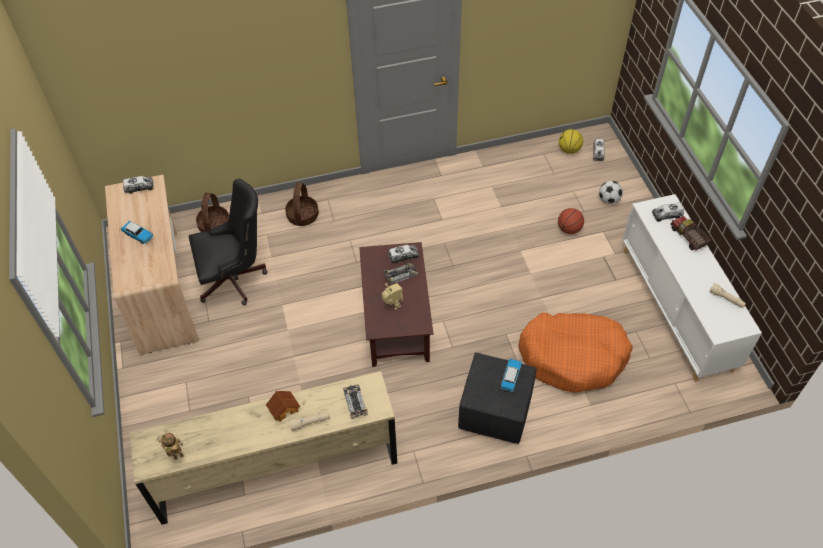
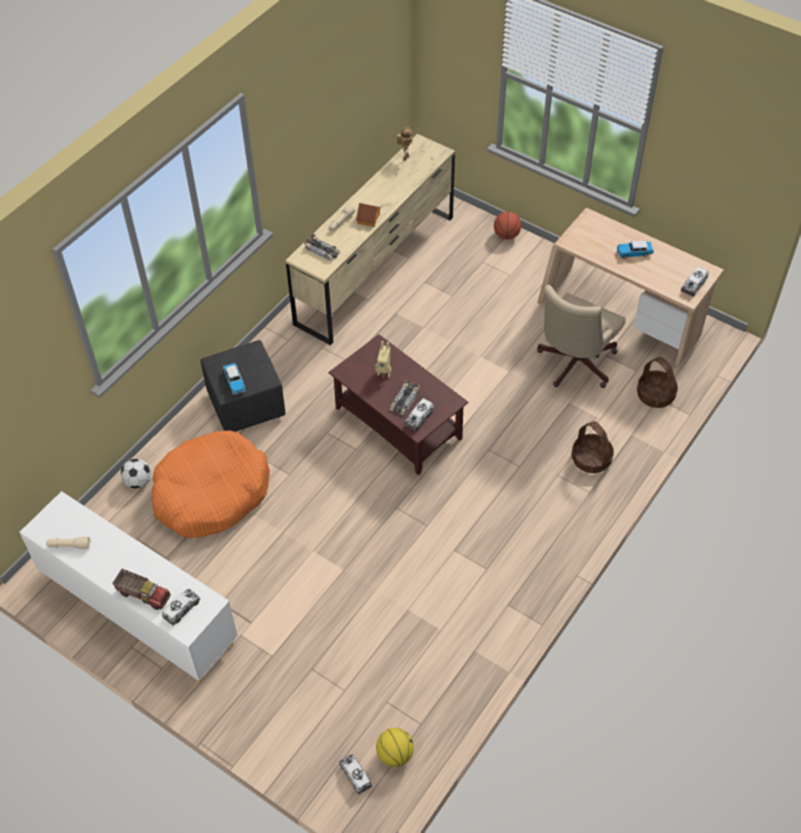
camera: 140 degrees right, 0 degrees up
(236, 279) = (573, 365): black office chair -> beige office chair
(569, 229) = (311, 632): basketball -> basketball (506, 235)
(609, 200) = (294, 707): football -> football (138, 482)

